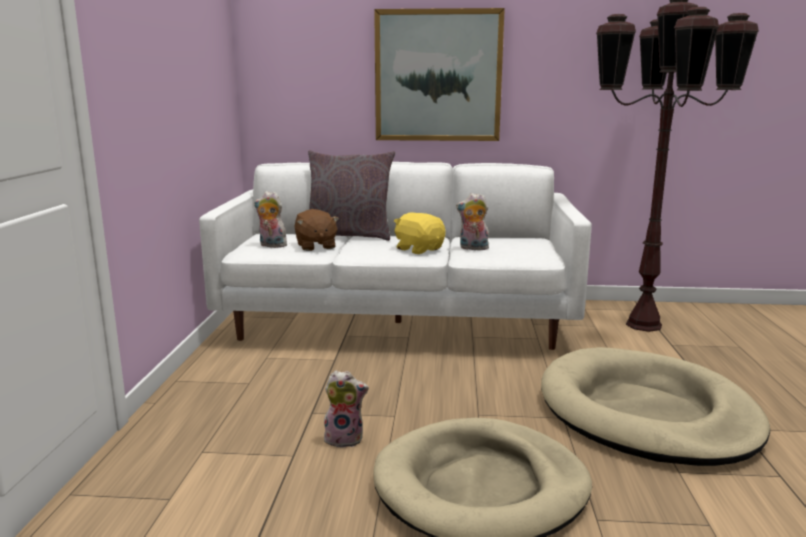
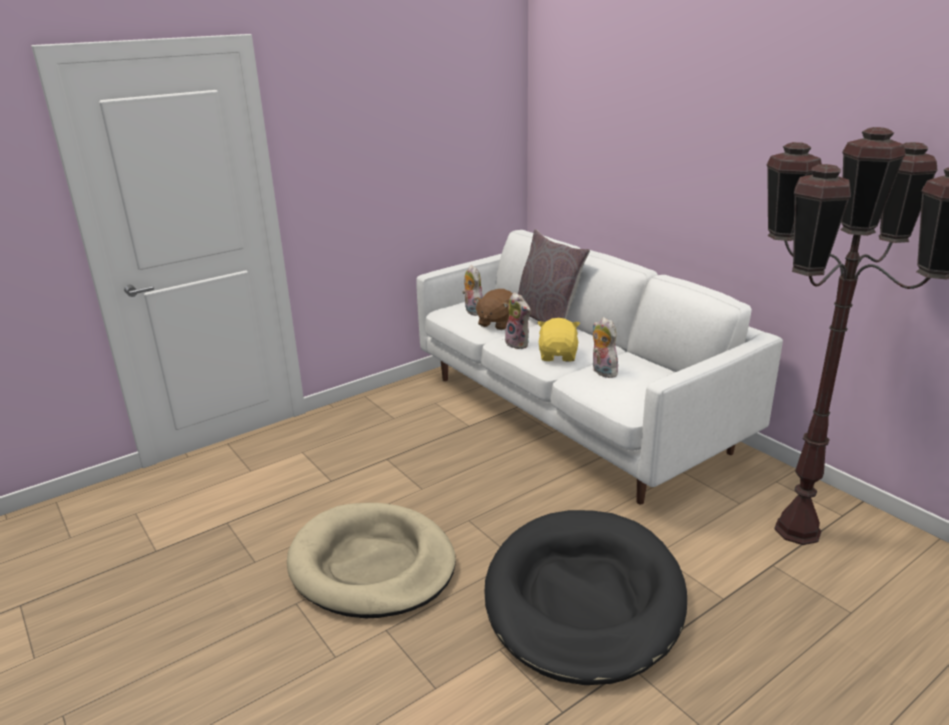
camera: 50 degrees right, 10 degrees up
(345, 438) = (370, 487): plush toy -> plush toy (519, 344)
(438, 76) = (677, 169): picture -> none
(646, 413) = (583, 599): beige dog bed -> black dog bed

